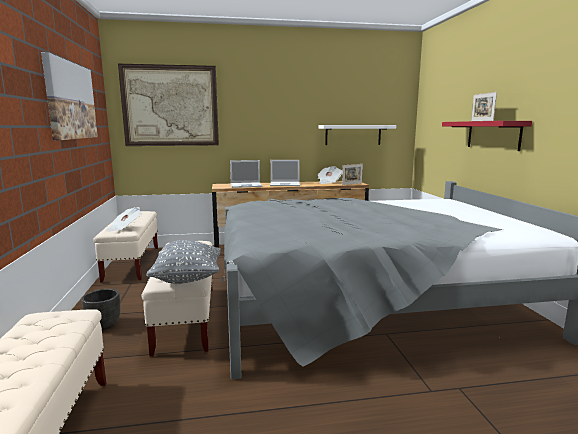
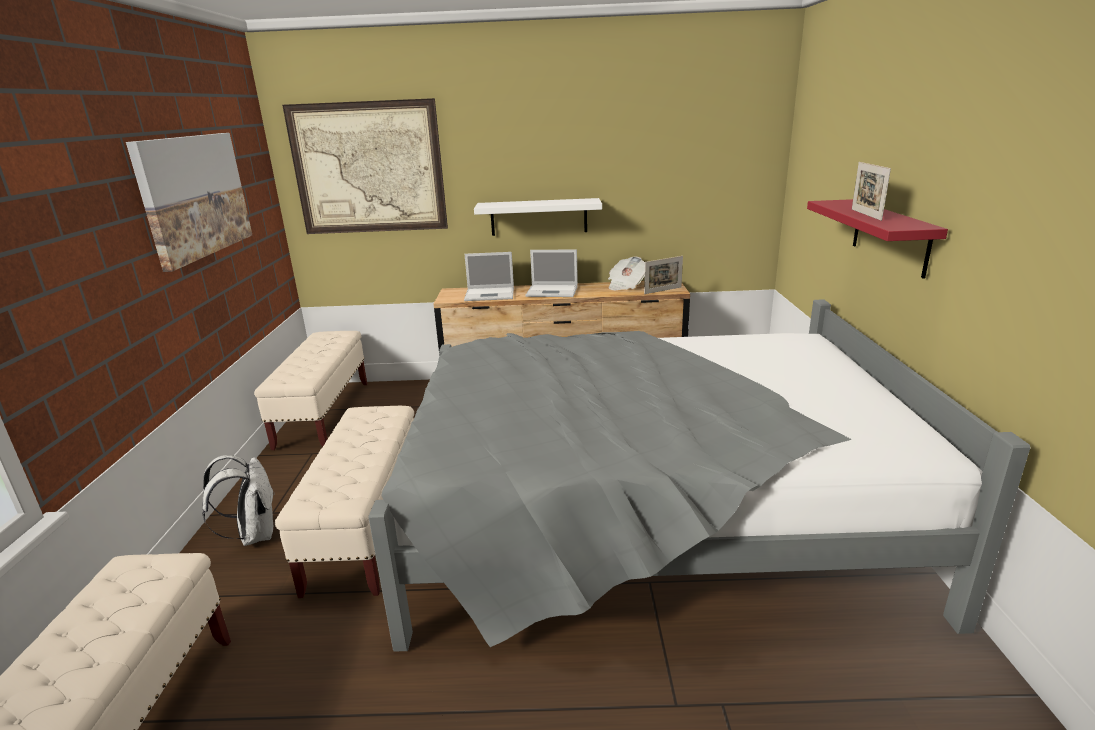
camera: 10 degrees right, 10 degrees up
(103, 326) = (254, 535): black planter -> white backpack
(124, 228) = (300, 373): newspaper -> none
(188, 278) = (344, 496): grey pillow -> none
(353, 135) = (671, 203): white shelf -> white shelf (538, 217)

